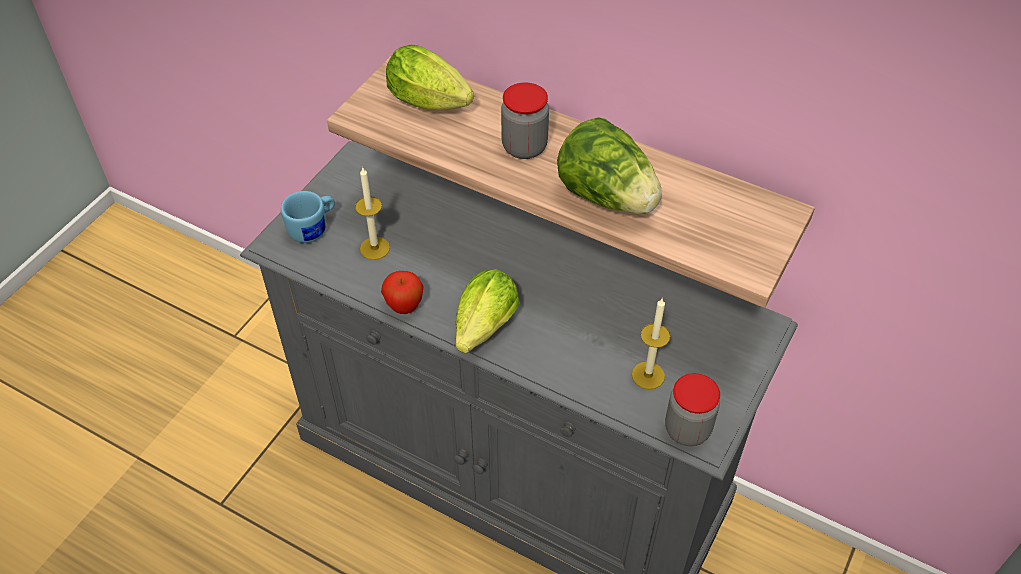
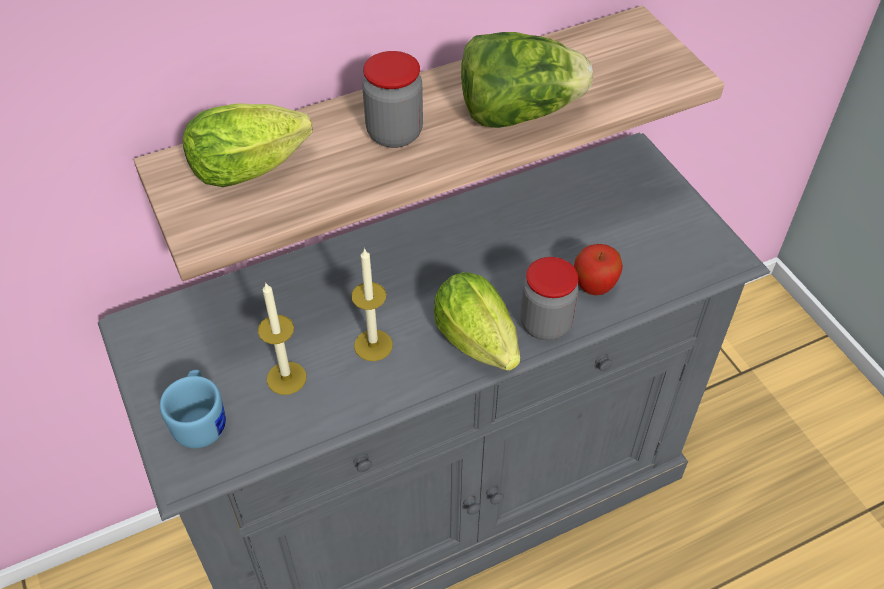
camera: 55 degrees left, 0 degrees up
(404, 307) = (393, 394): apple -> apple (594, 288)
(648, 375) = (630, 254): candle -> candle (373, 345)
(687, 429) = (708, 262): jar -> jar (545, 324)

